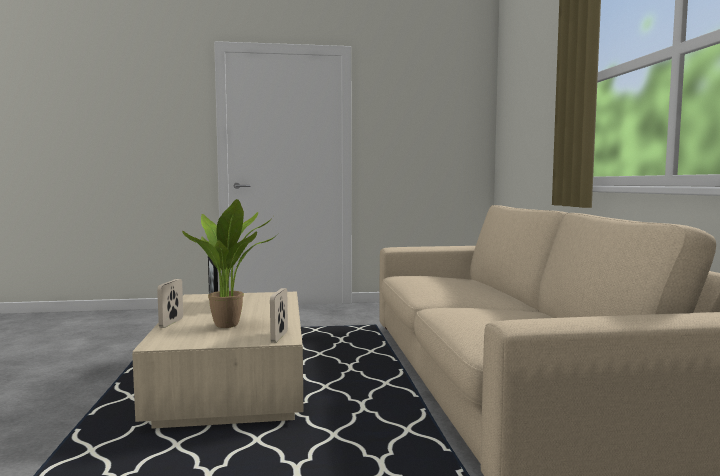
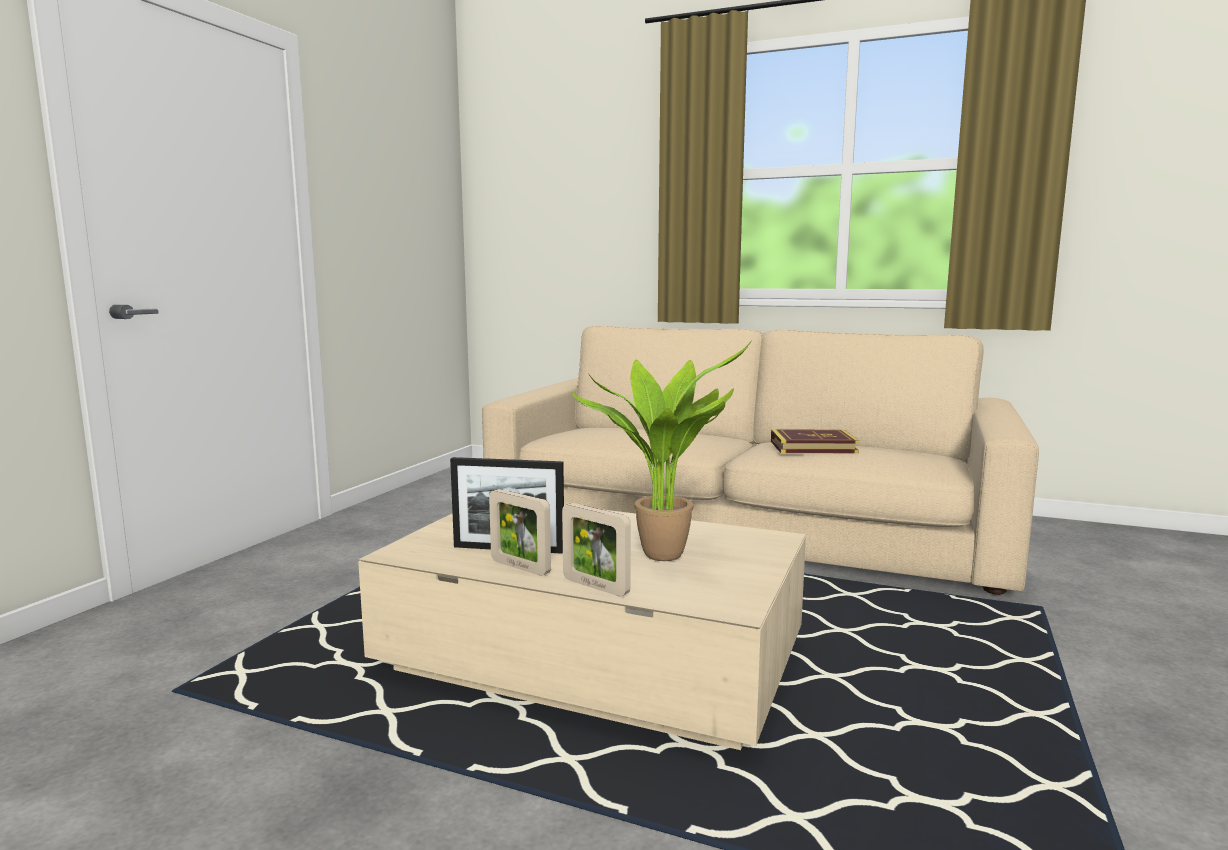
camera: 60 degrees left, 5 degrees up
(279, 337) = (759, 538): picture frame -> picture frame (520, 567)
(483, 311) = (813, 447): none -> book

